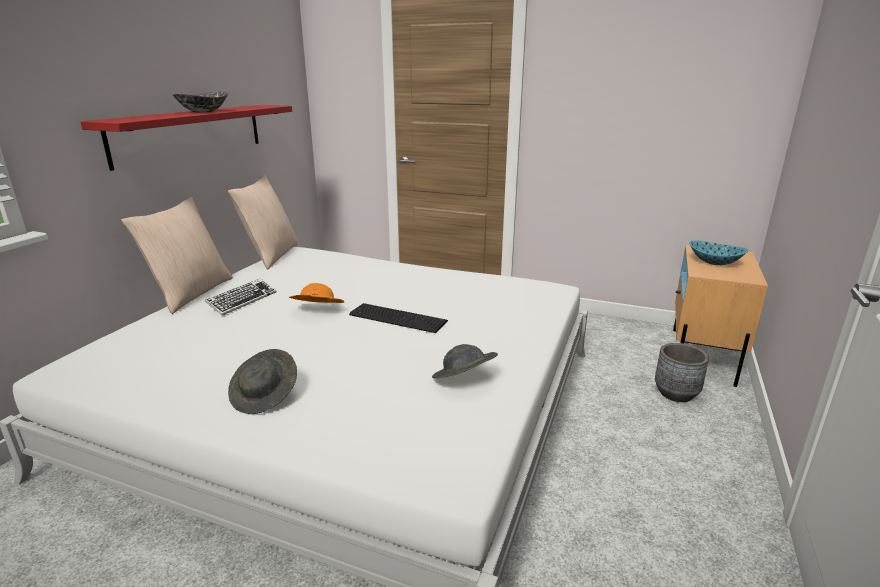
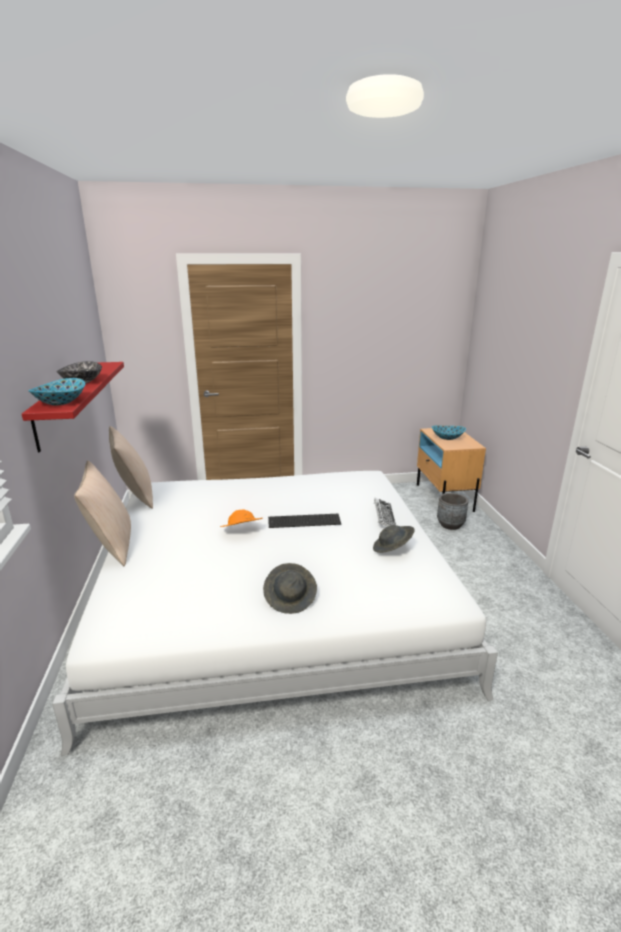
camera: 30 degrees left, 0 degrees up
(133, 118) = (61, 402): none -> bowl
(242, 300) = (171, 539): keyboard -> keyboard (384, 516)

